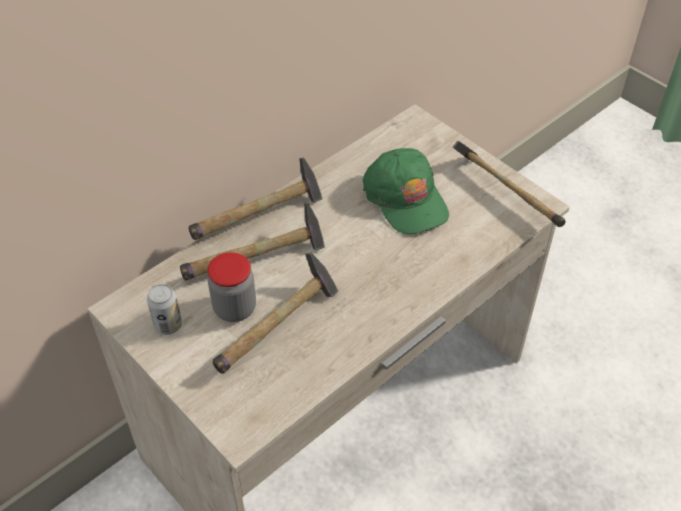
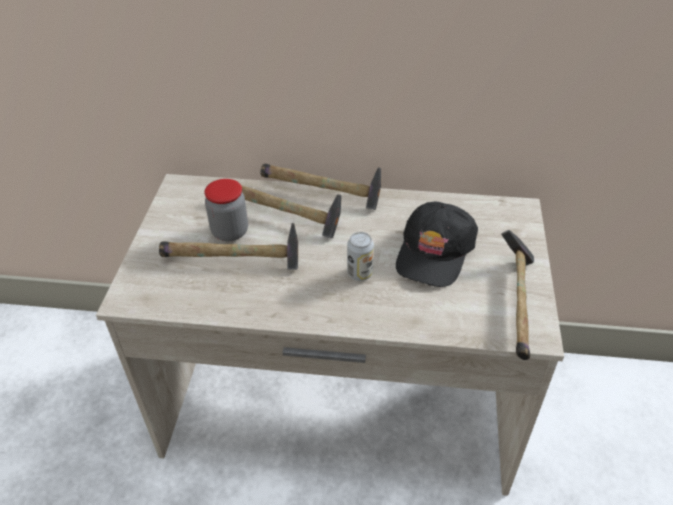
camera: 50 degrees right, 5 degrees down
(168, 325) = (185, 212): can -> can (360, 273)
(406, 198) = (434, 252): green cap -> black cap

